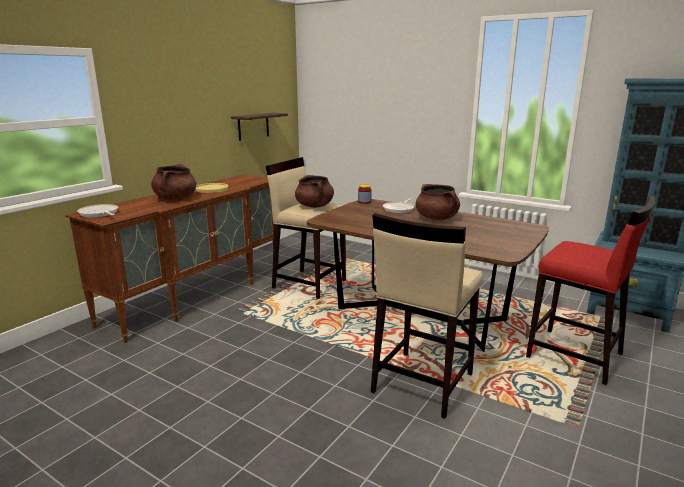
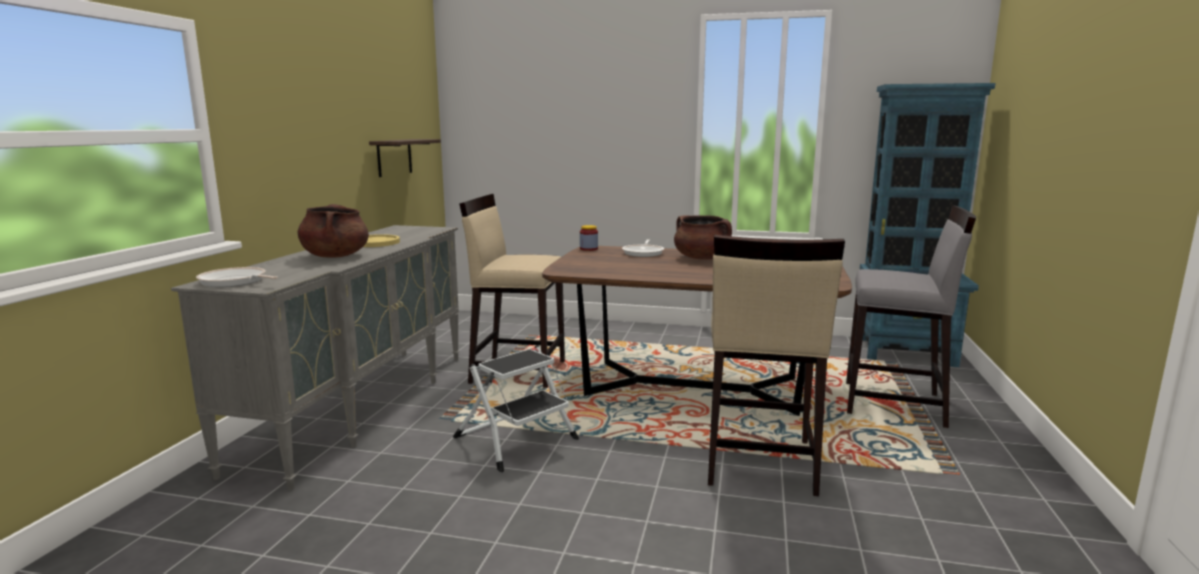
camera: 20 degrees left, 5 degrees down
(199, 295) = (362, 407): brown cabinet -> grey cabinet
(270, 333) = (515, 439): none -> step ladder
(314, 206) = (526, 258): brown cooking pot -> none
(575, 356) = (894, 404): red stool -> grey stool

